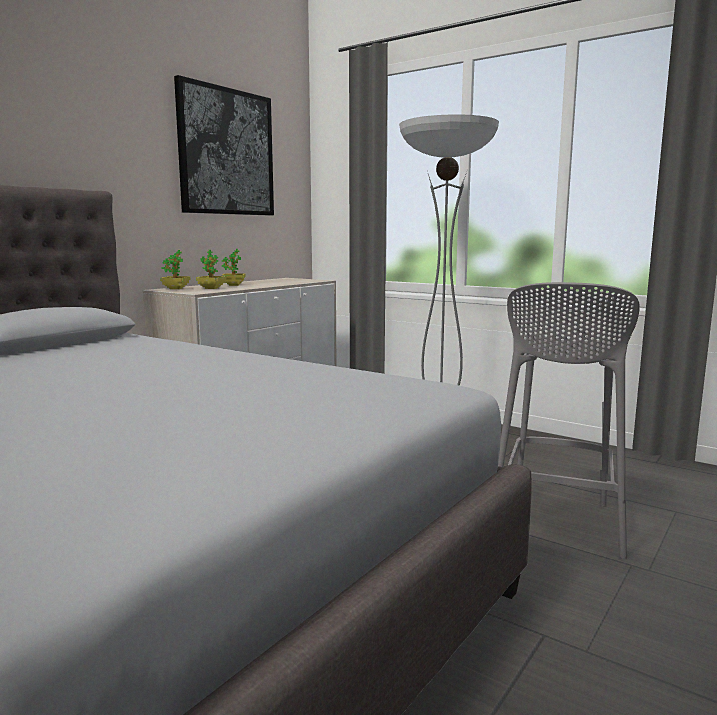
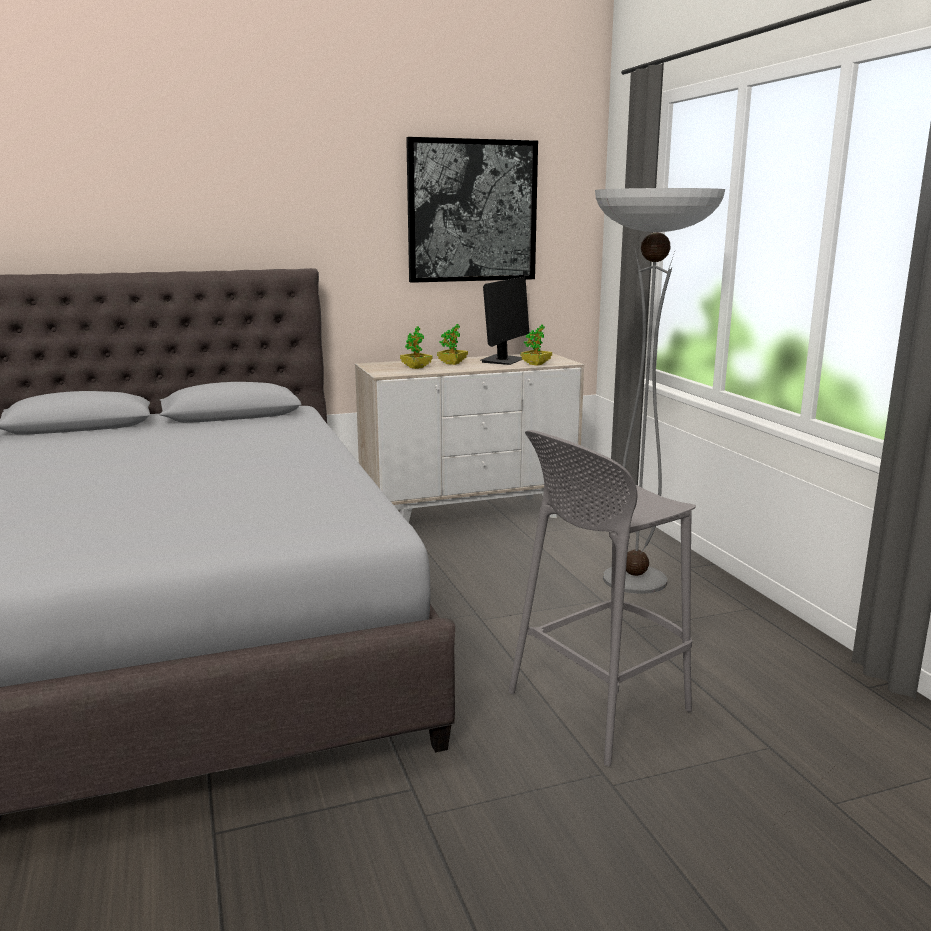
camera: 35 degrees right, 5 degrees up
(176, 288) = (385, 364): potted plant -> potted plant (536, 364)
(269, 282) = (503, 360): none -> monitor

